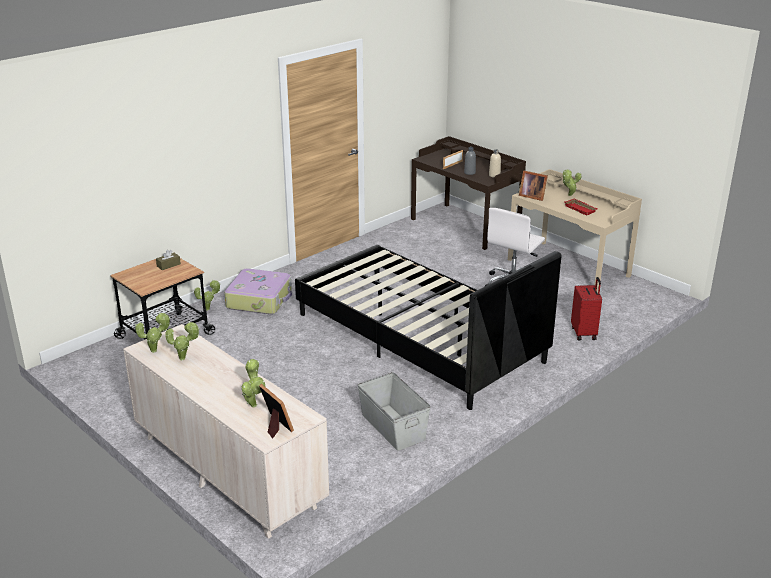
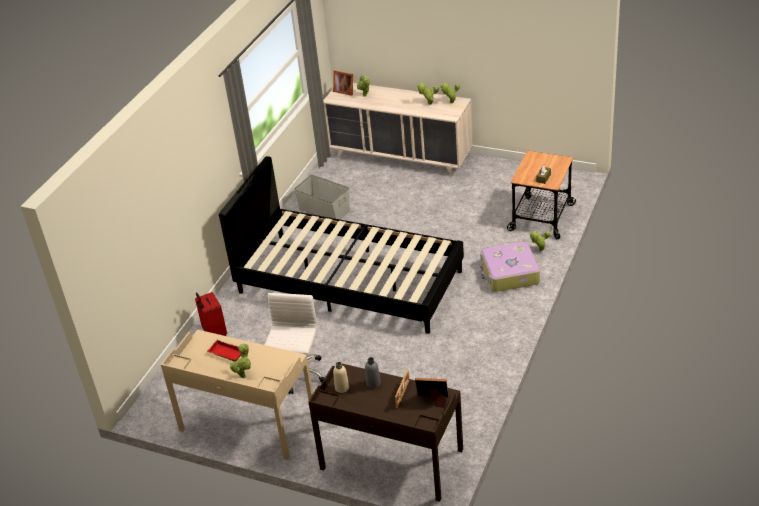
camera: 160 degrees right, 10 degrees up
(532, 196) = (284, 359): picture frame -> picture frame (433, 400)

